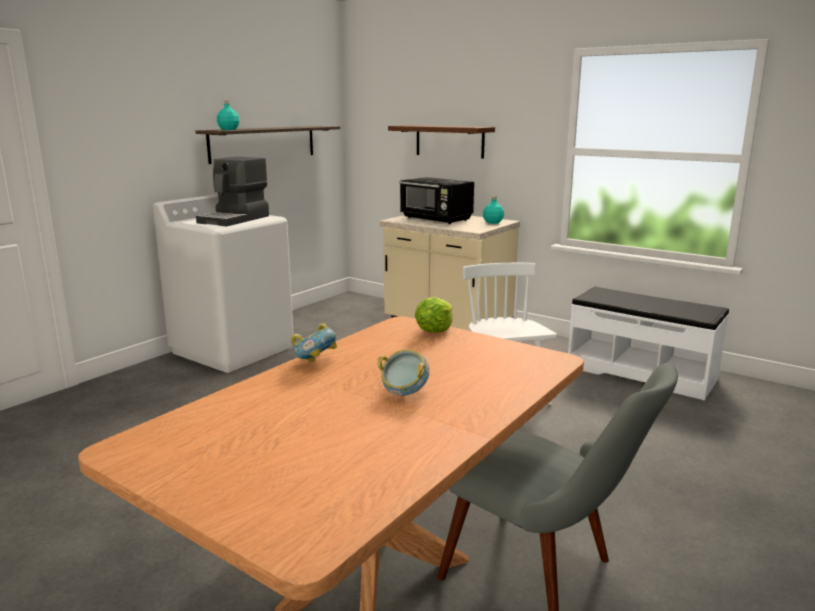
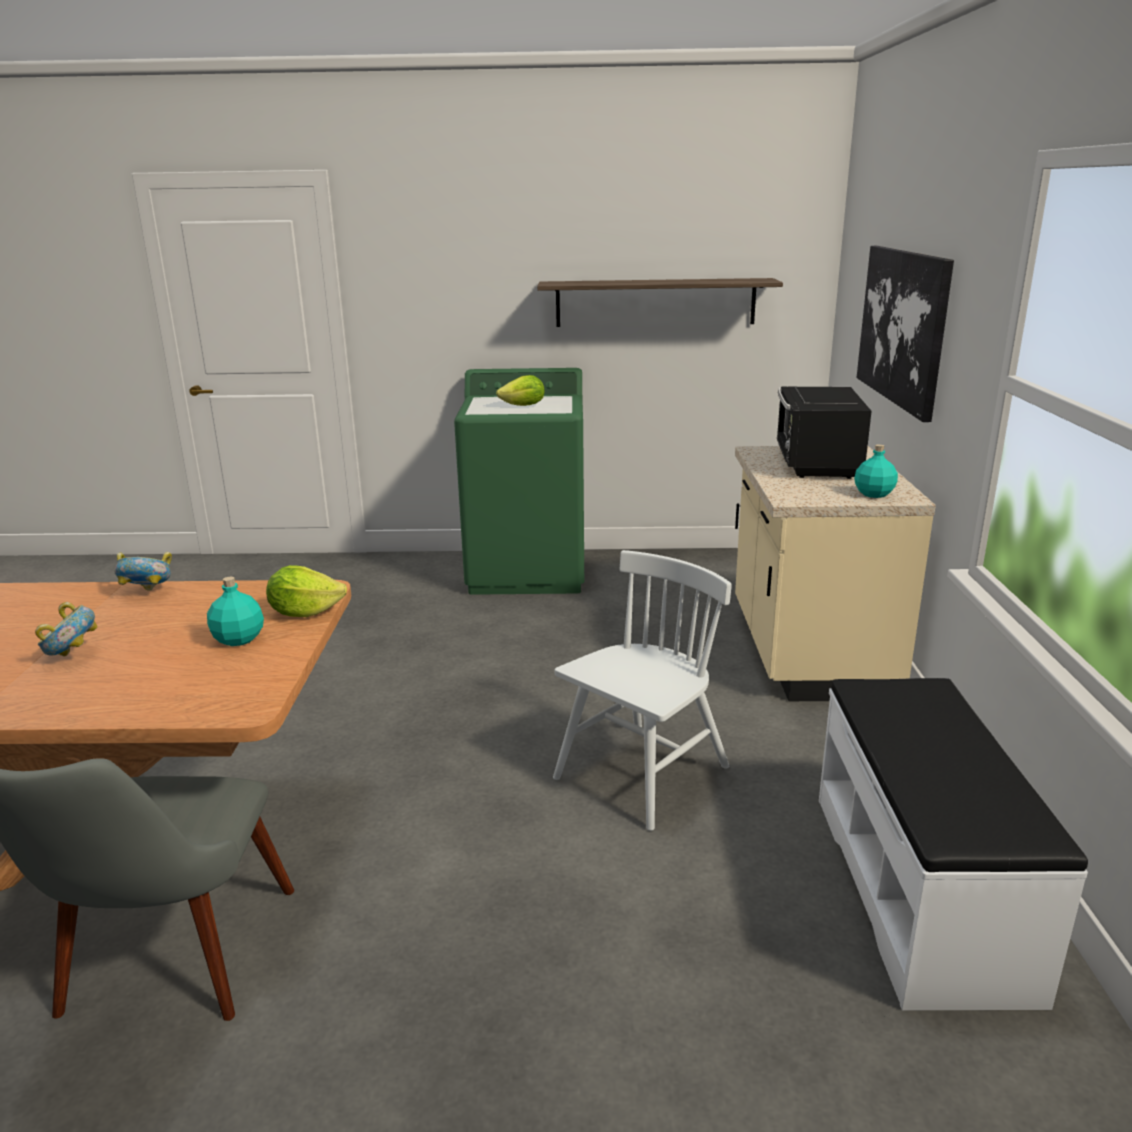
camera: 55 degrees right, 5 degrees up
(228, 129) = (574, 282): turquoise bottle -> turquoise bottle (239, 639)
(233, 349) = (528, 571): white washing machine -> green washing machine
(235, 219) = (524, 406): coffee machine -> lettuce
(449, 141) = (903, 327): brown shelf -> picture

